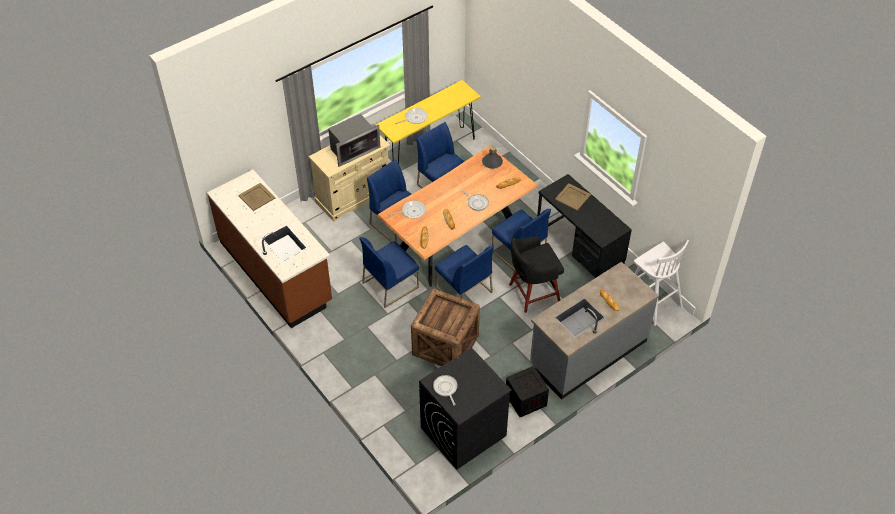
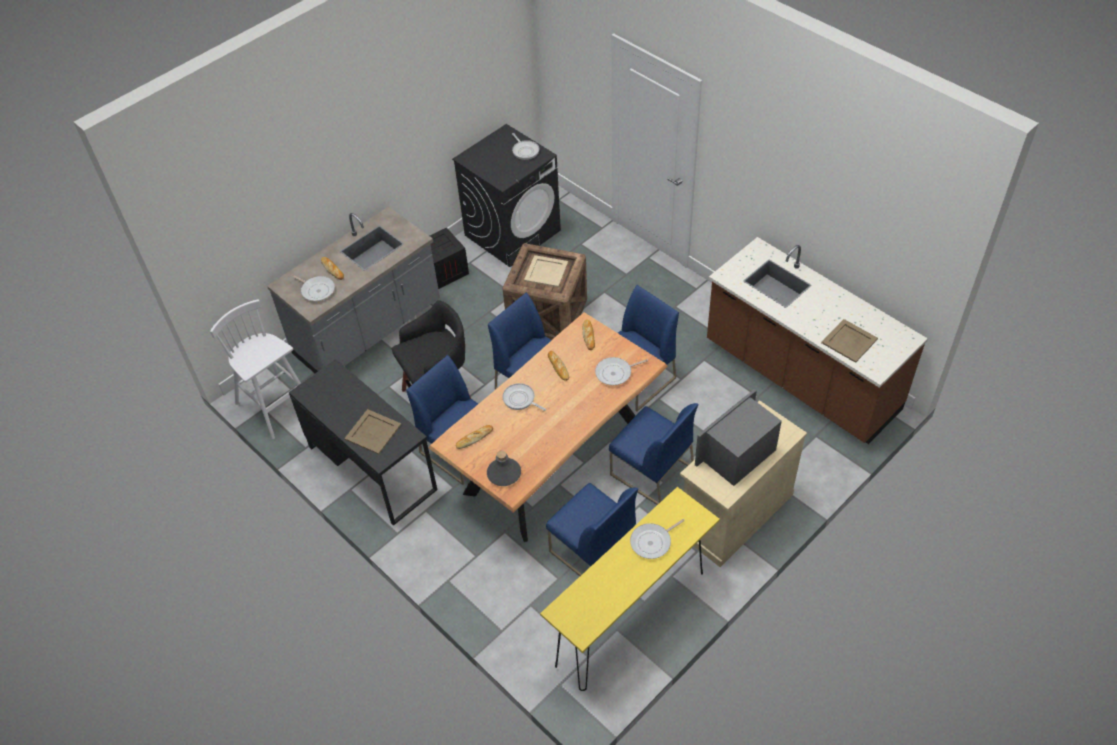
camera: 175 degrees right, 0 degrees up
(444, 317) = (545, 271): none -> beige tray
(619, 285) = (317, 290): none -> frying pan

